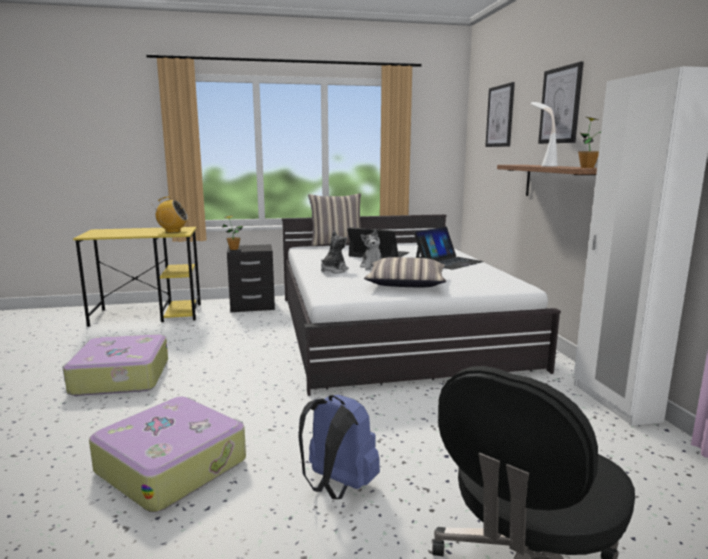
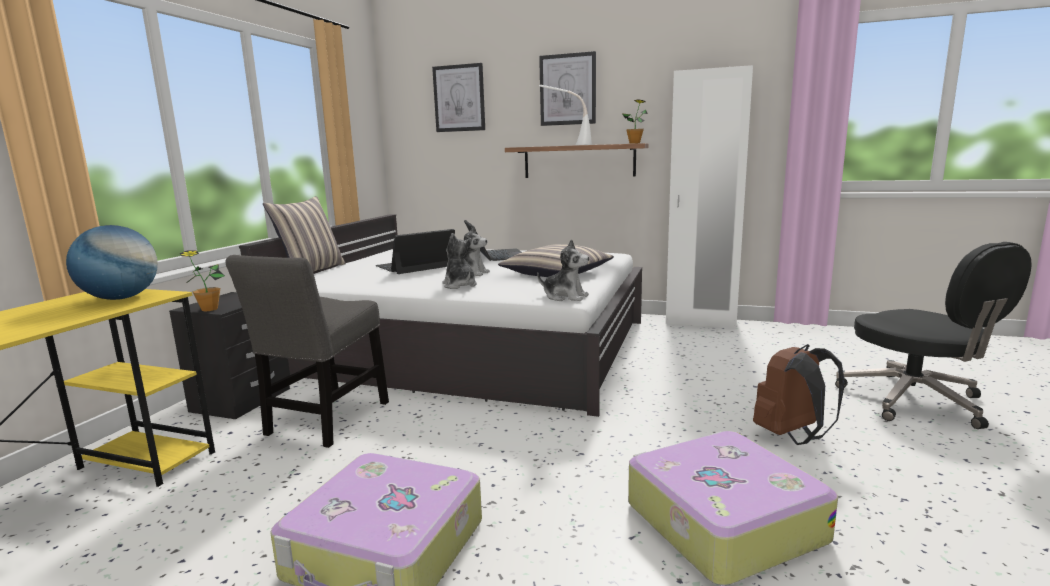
camera: 60 degrees left, 0 degrees up
(172, 231) = (121, 298): radio -> globe
(241, 328) = (325, 421): none -> grey chair
(332, 295) = (565, 297): none -> plush toy
(337, 486) = (792, 436): blue backpack -> brown backpack

